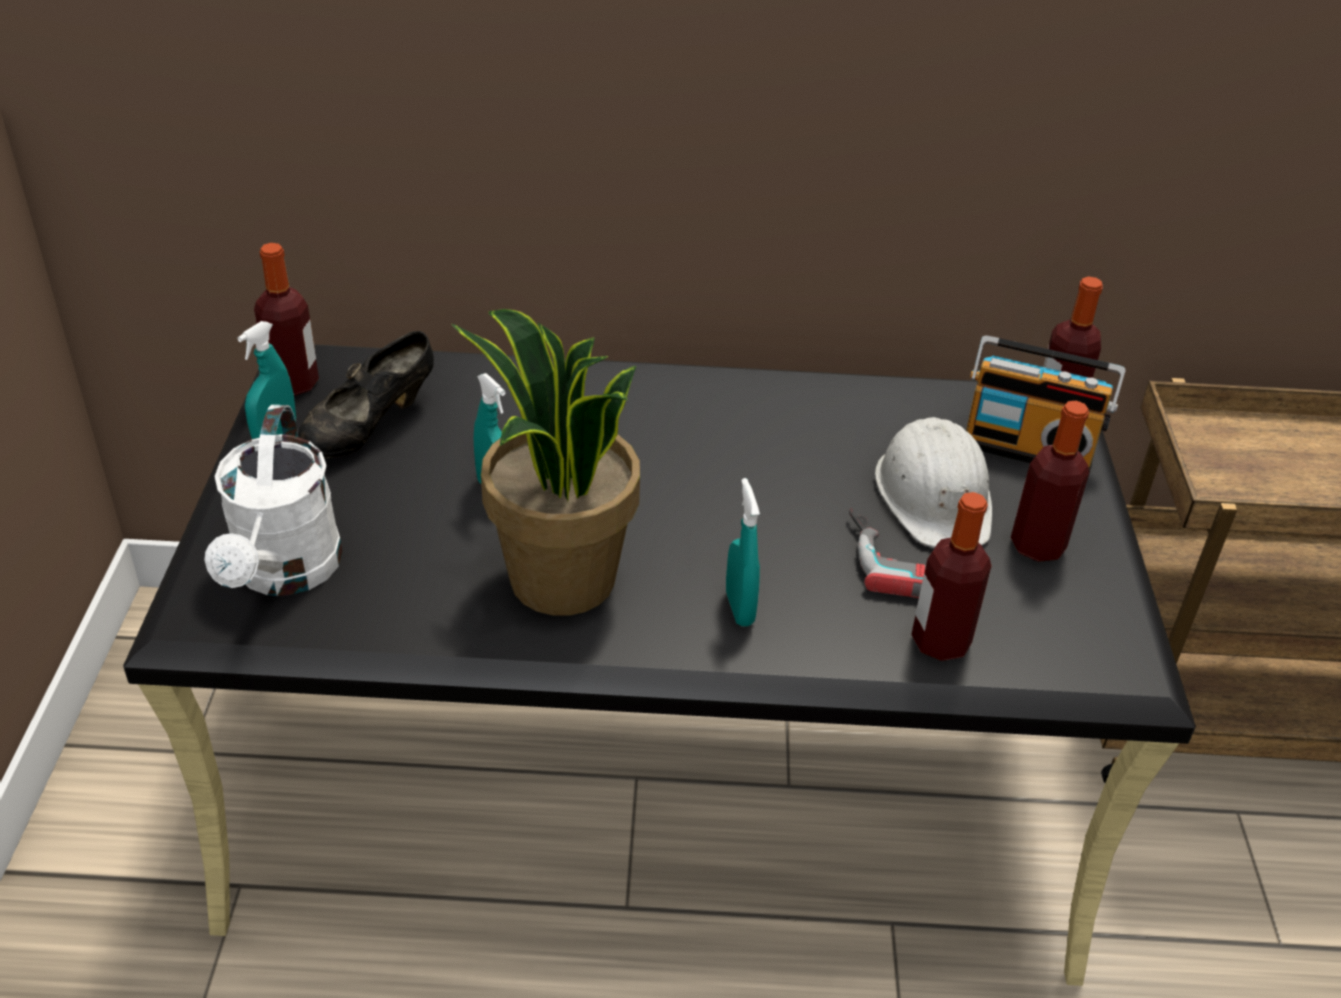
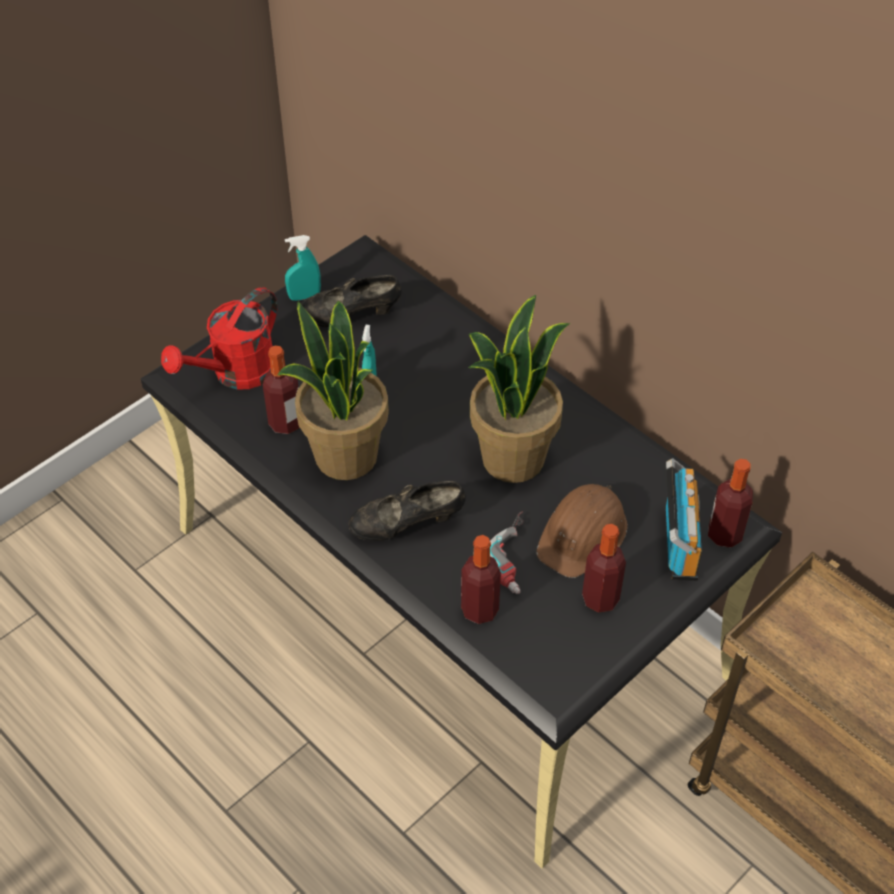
camera: 45 degrees right, 10 degrees up
(284, 574) = (236, 374): white watering can -> red watering can
(293, 383) = (343, 268): bottle -> bottle (285, 423)
(739, 608) = (407, 526): turquoise spray bottle -> black shoe
(758, 466) = (512, 457): none -> potted plant
(935, 496) = (583, 535): white hard hat -> brown hard hat
(1028, 447) = (677, 543): radio -> radio turned 150 degrees counterclockwise

